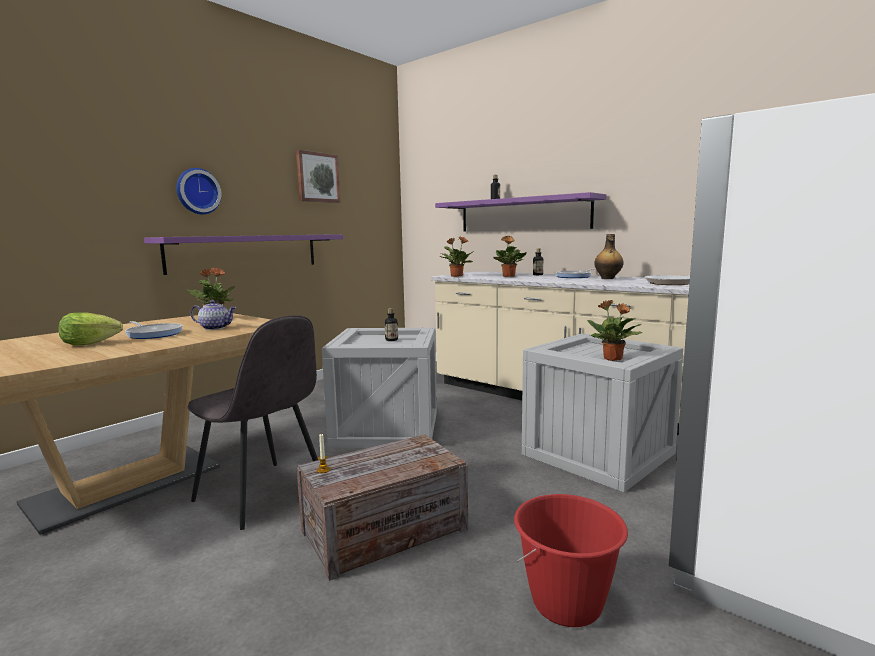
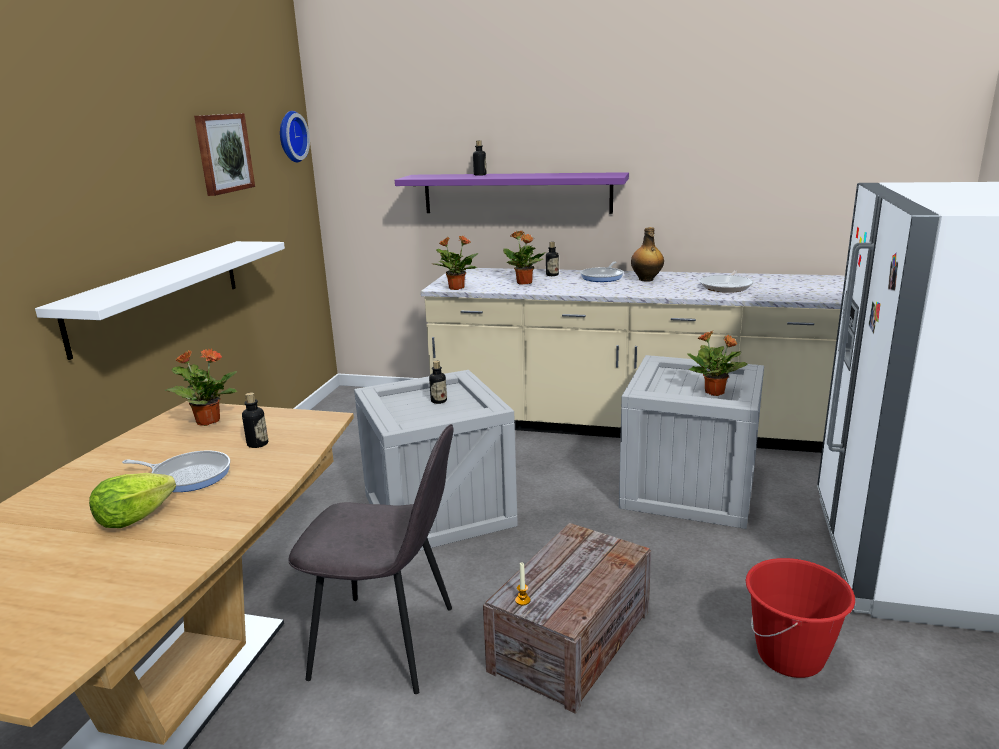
camera: 25 degrees left, 10 degrees up
(197, 191) = (88, 214): wall clock -> wall clock (290, 136)
(215, 328) = (257, 444): teapot -> bottle
(246, 252) = (158, 293): purple shelf -> white shelf

